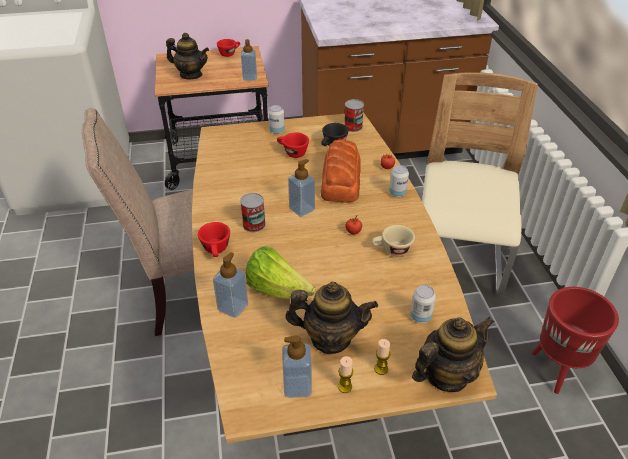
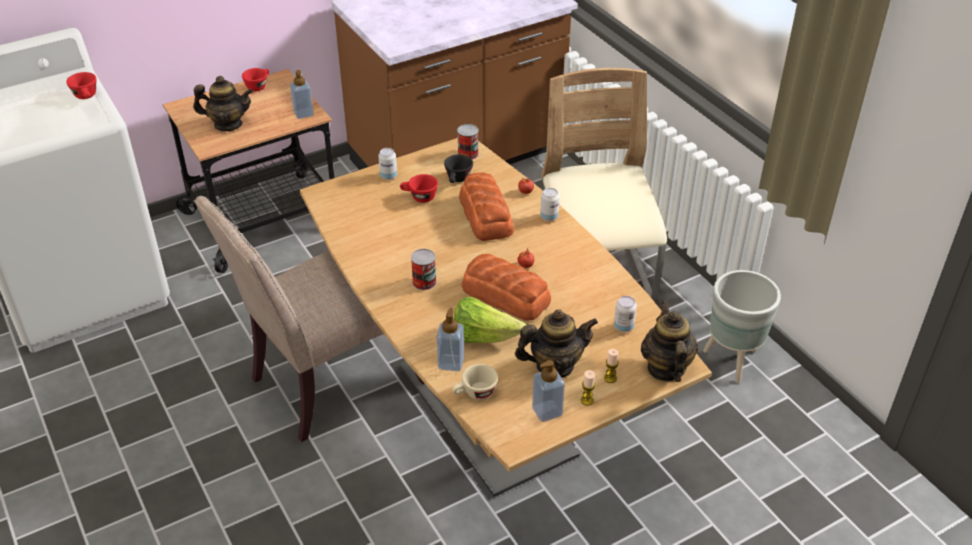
camera: 20 degrees left, 0 degrees up
(216, 250) = (402, 316): red cup -> red cup (87, 97)
(302, 209) = (463, 255): soap dispenser -> none
(319, 254) = (505, 295): none -> bread
(392, 250) = (570, 274): beige cup -> beige cup (475, 394)
(446, 375) = (665, 368): teapot -> teapot turned 45 degrees counterclockwise
(558, 371) = (733, 361): red planter -> grey planter

